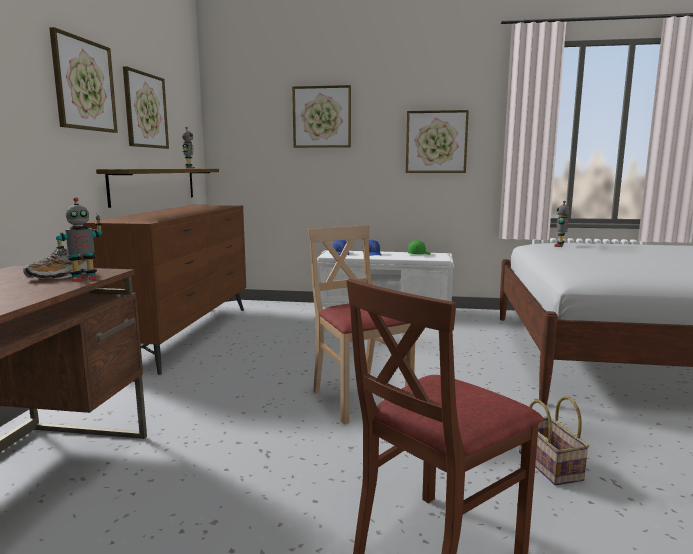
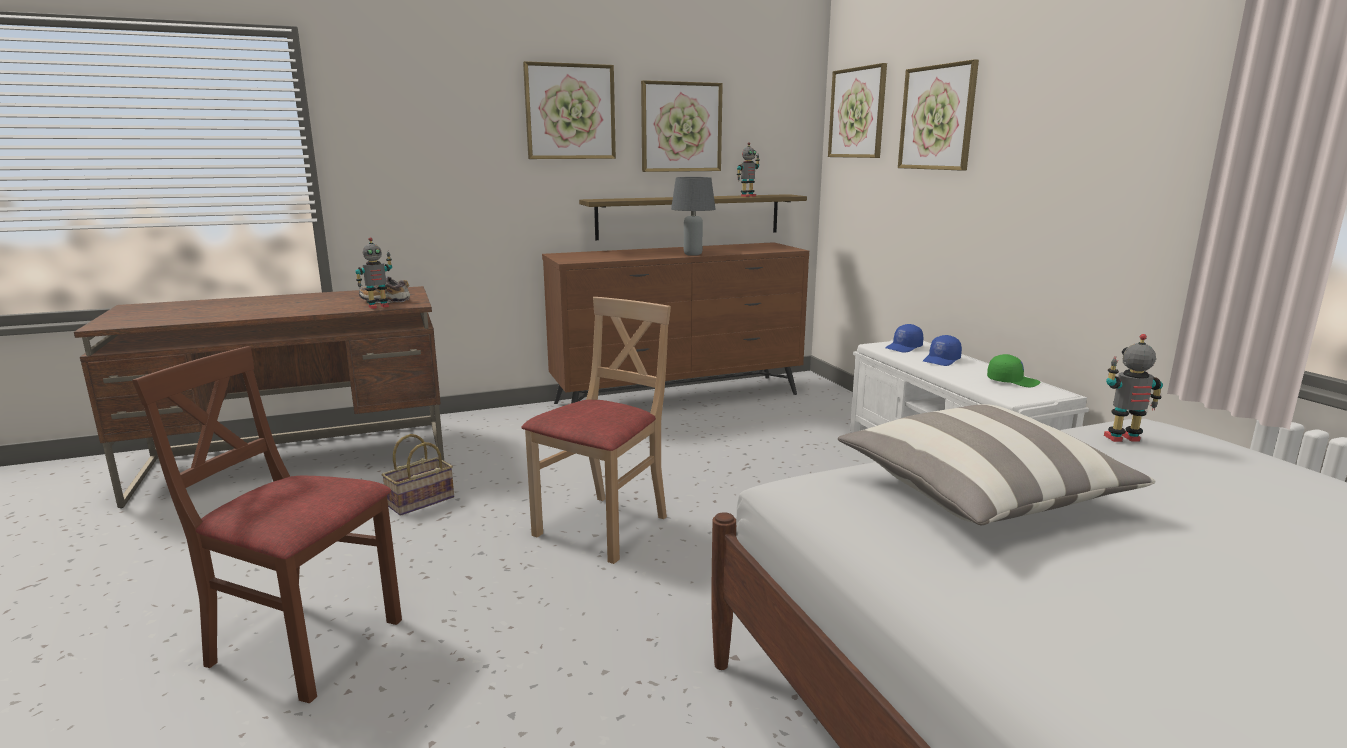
camera: 60 degrees right, 5 degrees up
(84, 279) = (378, 306): toy robot -> toy robot turned 60 degrees counterclockwise
(198, 211) = (693, 254): none -> grey table lamp
(436, 142) = (1095, 165): picture -> picture (857, 113)
(552, 467) = (511, 699): basket -> basket (419, 502)
(612, 263) = (980, 494): none -> pillow

